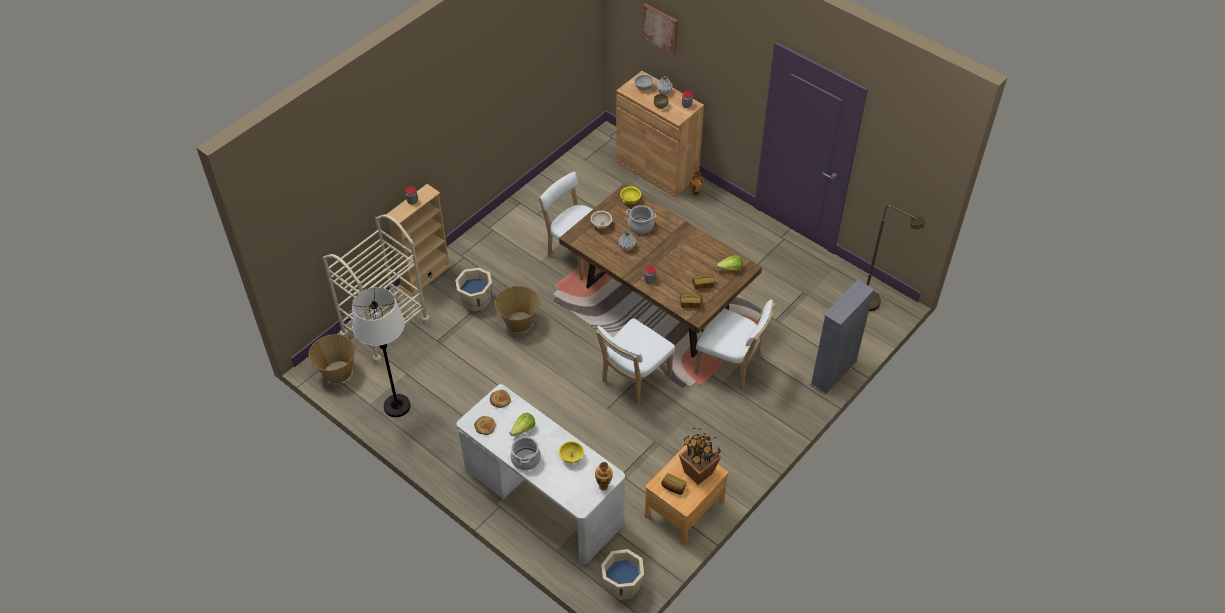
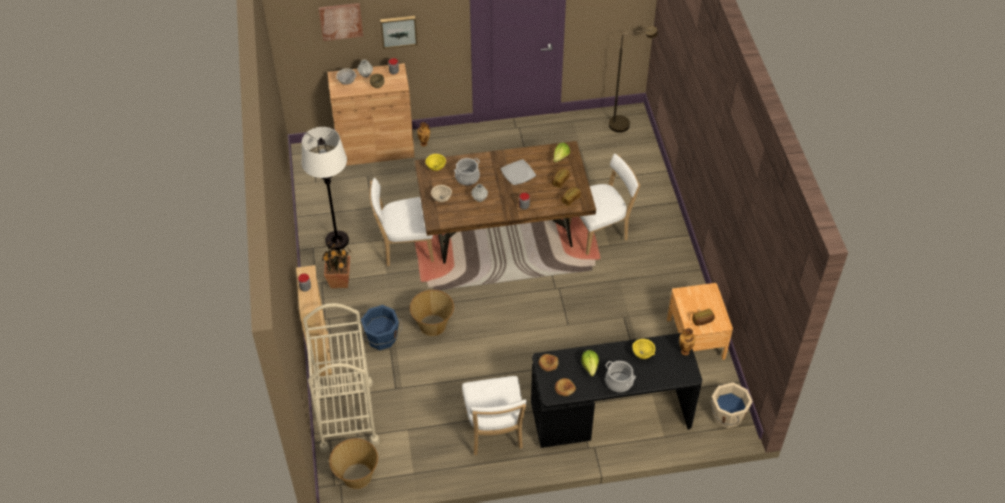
camera: 50 degrees left, 0 degrees up
(397, 406) = (434, 456): white floor lamp -> white floor lamp (336, 241)
(475, 301) = (382, 339): beige bucket -> blue bucket
(543, 497) = (610, 415): white desk -> black desk
(634, 380) = (558, 293): white chair -> white chair (494, 432)
(681, 253) = (517, 173): none -> plate
(698, 472) = (702, 299): potted plant -> potted plant (340, 281)
(705, 69) = (398, 31): none -> picture
(833, 373) = (659, 183): grey bookcase -> none

